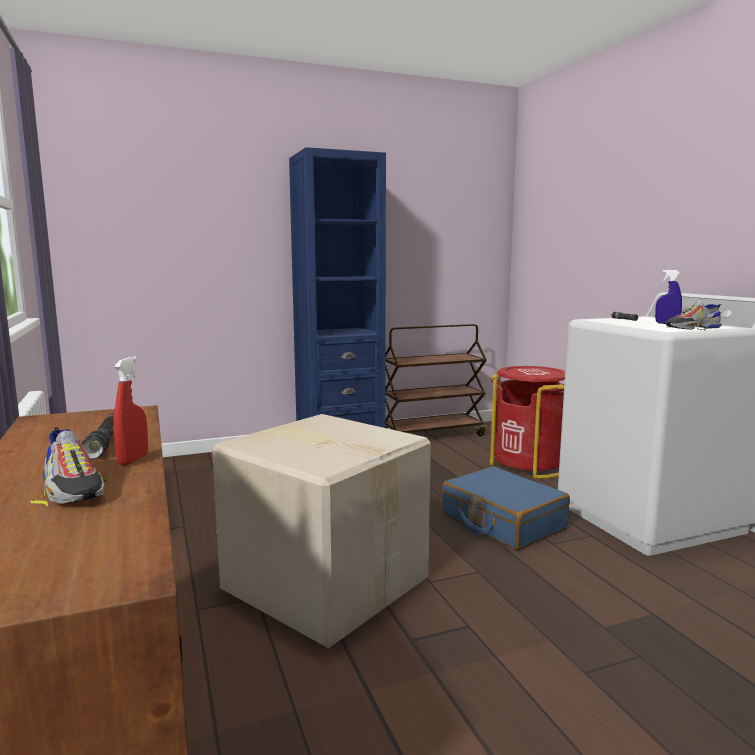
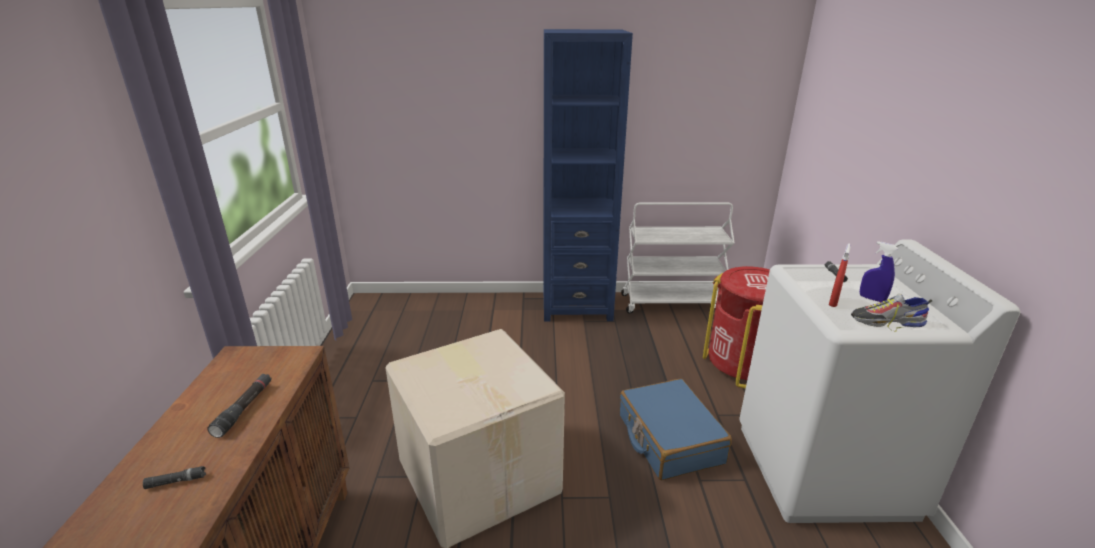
camera: 20 degrees right, 15 degrees up
(72, 487) = (176, 481): shoe -> black flashlight
(133, 460) = (240, 445): red spray bottle -> red spray bottle (833, 302)
(432, 435) = (671, 303): brown cart -> white cart

